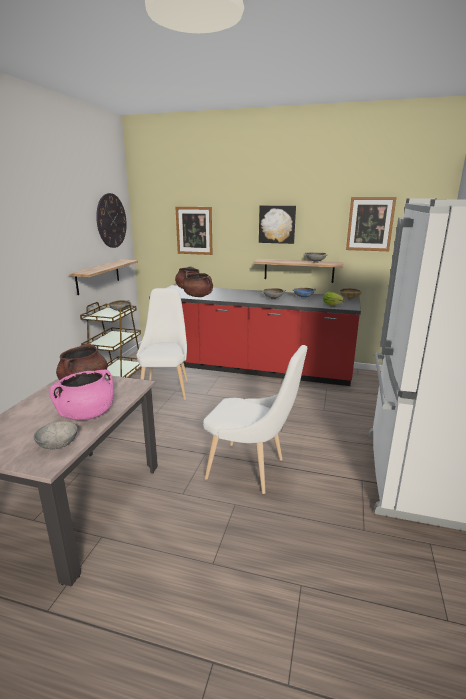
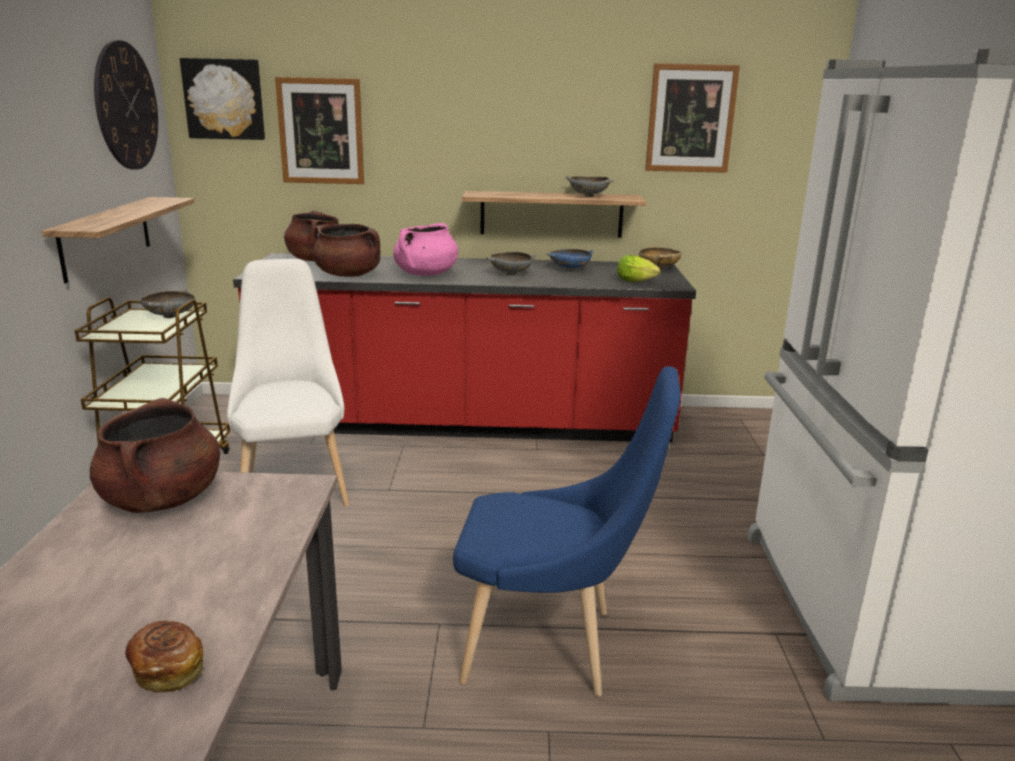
camera: 15 degrees left, 0 degrees up
(57, 443) = (167, 670): grey bowl -> bread
(87, 414) = (210, 579): pink cooking pot -> pink cooking pot (426, 274)
(251, 470) = (551, 646): white chair -> blue chair
(277, 224) = (505, 118): picture -> picture (224, 99)

